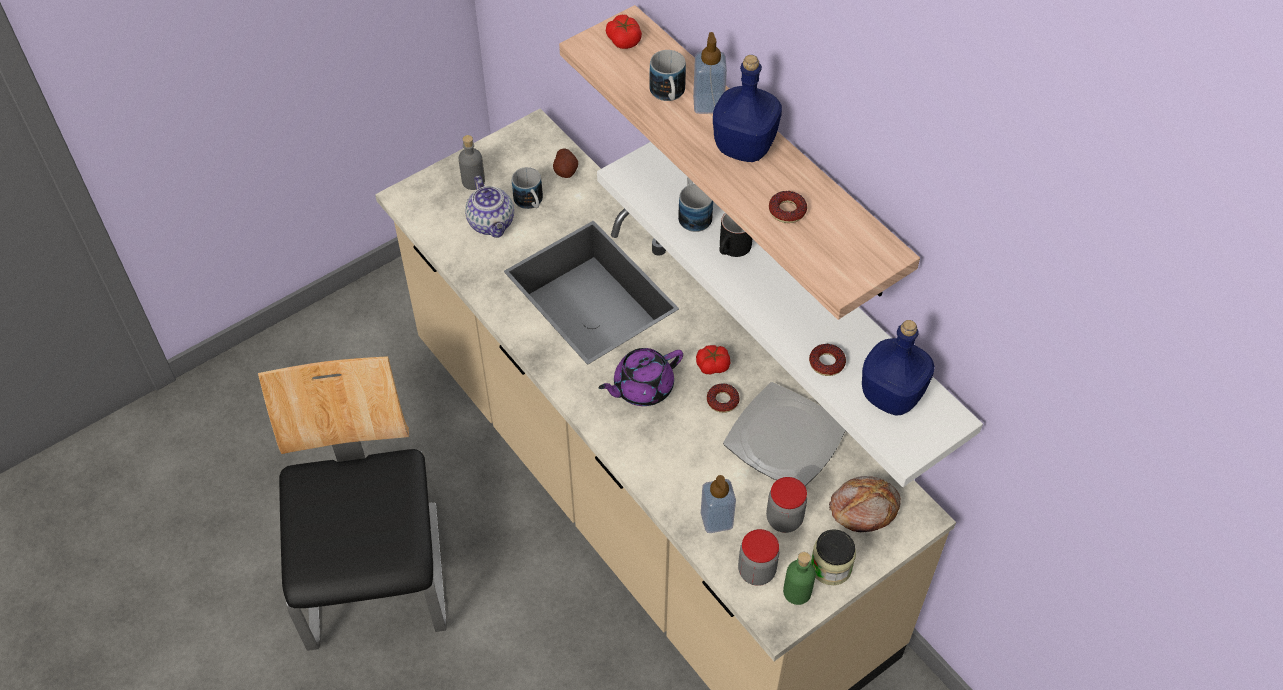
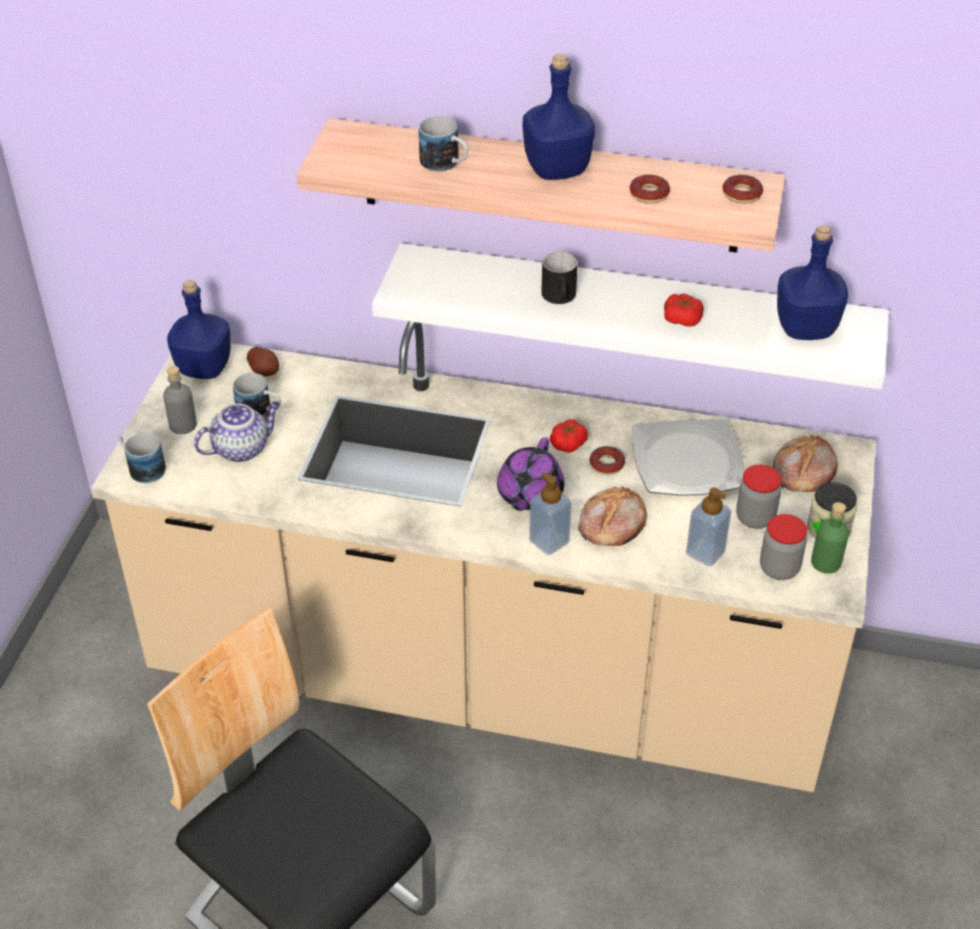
camera: 40 degrees left, 10 degrees down
(492, 224) = (242, 448): teapot -> teapot turned 60 degrees counterclockwise
(530, 143) = (204, 367): none -> blue bottle
(624, 40) = (353, 145): tomato -> tomato (682, 319)
(673, 450) = (611, 525): none -> bread
(693, 213) = (496, 290): mug -> mug (142, 467)
(708, 104) = (488, 155): soap dispenser -> soap dispenser (549, 541)
(826, 363) = (732, 334): donut -> donut (741, 194)

